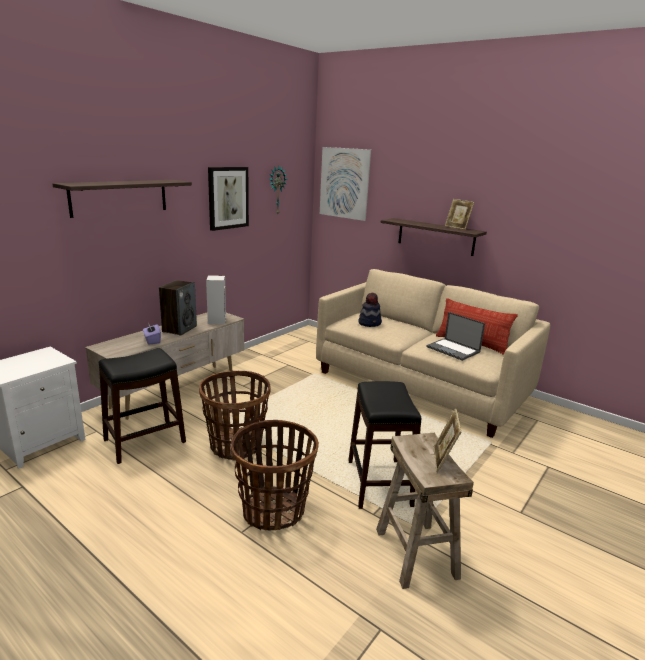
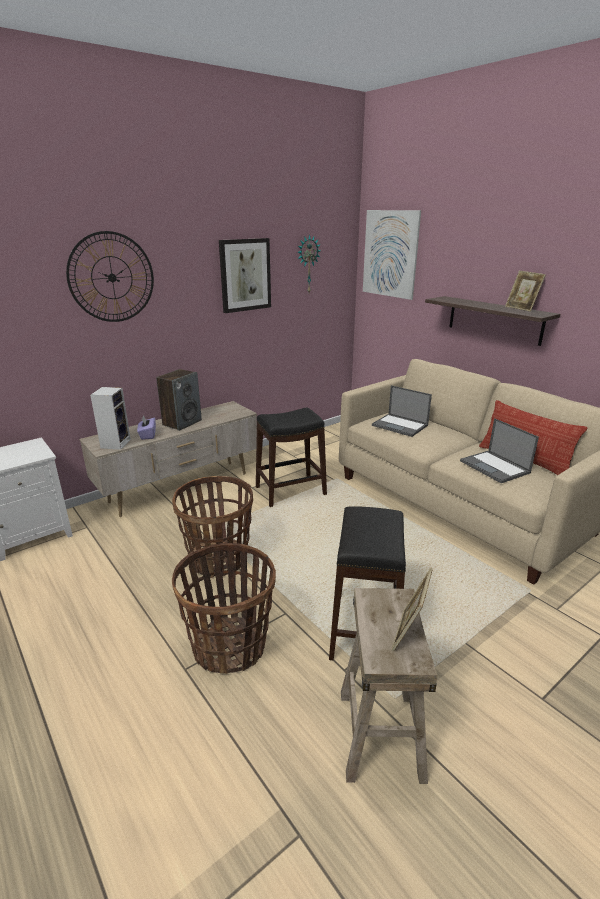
camera: 15 degrees right, 5 degrees up
(119, 197) = (112, 277): shelf -> wall clock
(144, 441) = (127, 543): black stool -> black stool (290, 490)
(216, 320) = (226, 414): speaker -> speaker (115, 443)
(370, 323) = (400, 425): hat -> laptop

